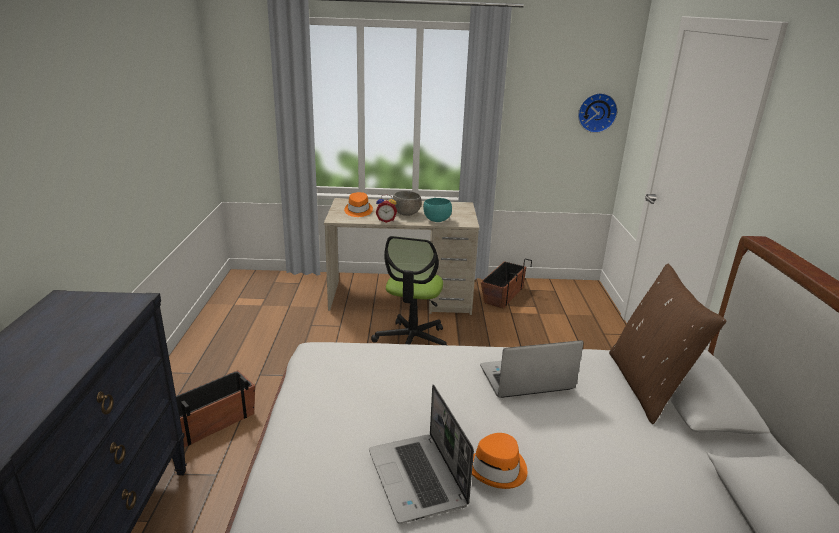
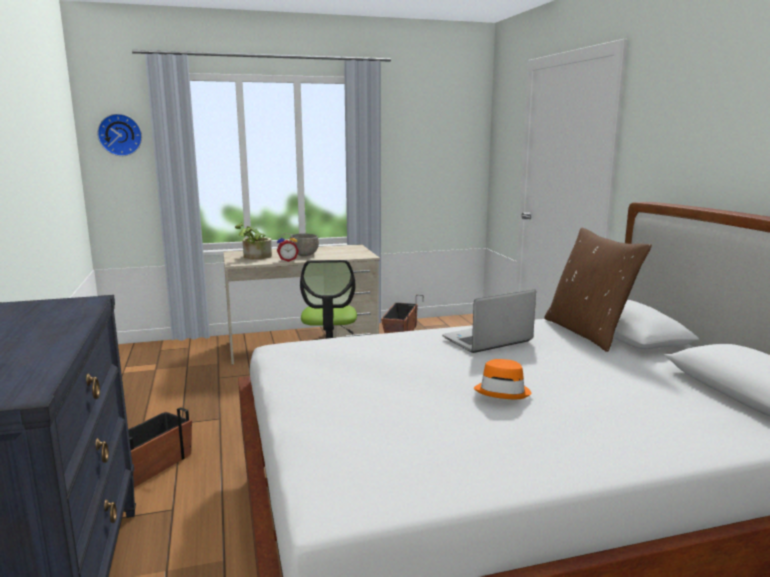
camera: 15 degrees left, 10 degrees down
(358, 211) = (254, 257): orange hat -> potted plant
(418, 479) = (438, 407): laptop -> none
(436, 220) = (336, 257): turquoise bowl -> none
(596, 112) = (461, 154): wall clock -> wall clock (120, 135)

